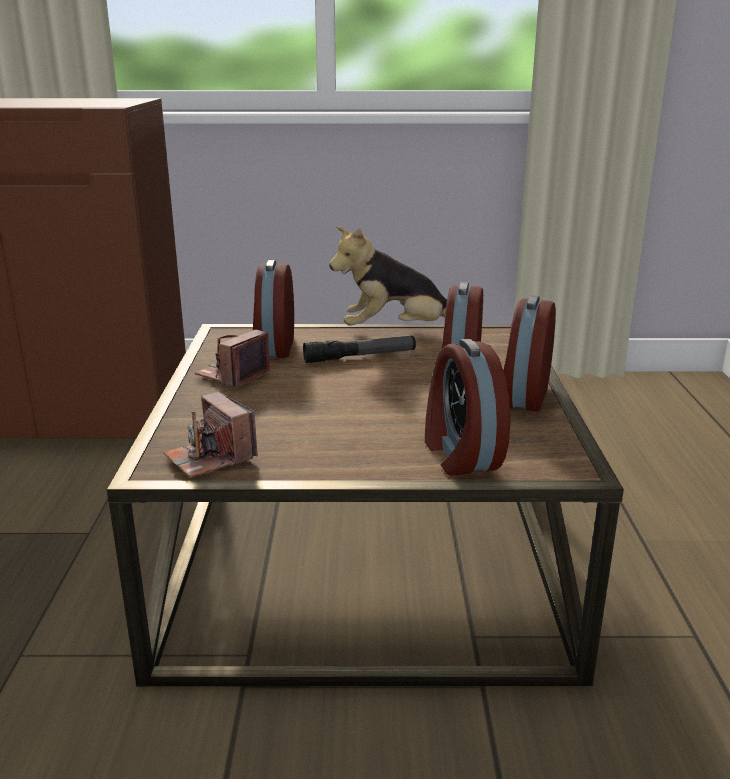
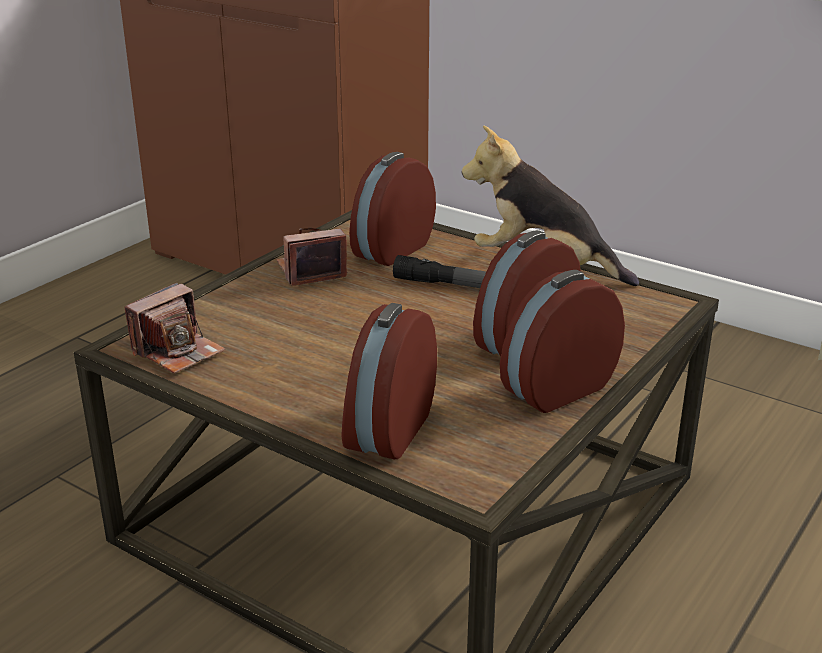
camera: 35 degrees right, 5 degrees up
(210, 458) = (178, 351): camera -> camera turned 135 degrees counterclockwise

